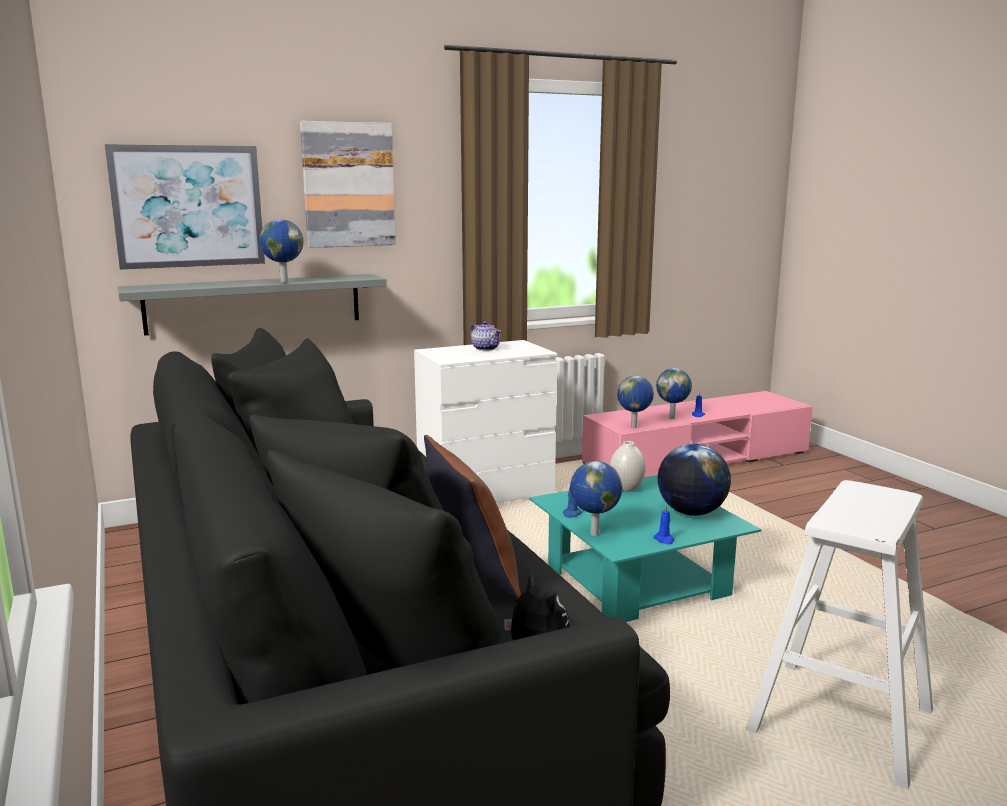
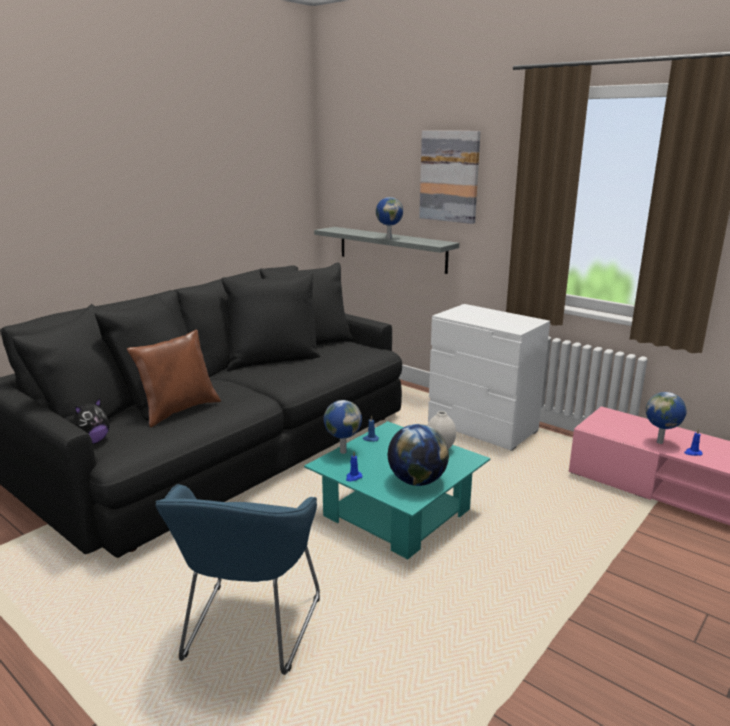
camera: 65 degrees right, 5 degrees up
(188, 206) = (365, 184): picture -> none
(485, 348) = (497, 316): teapot -> none
(634, 427) = (601, 430): globe -> none
(840, 720) = (249, 632): white stool -> blue armchair

